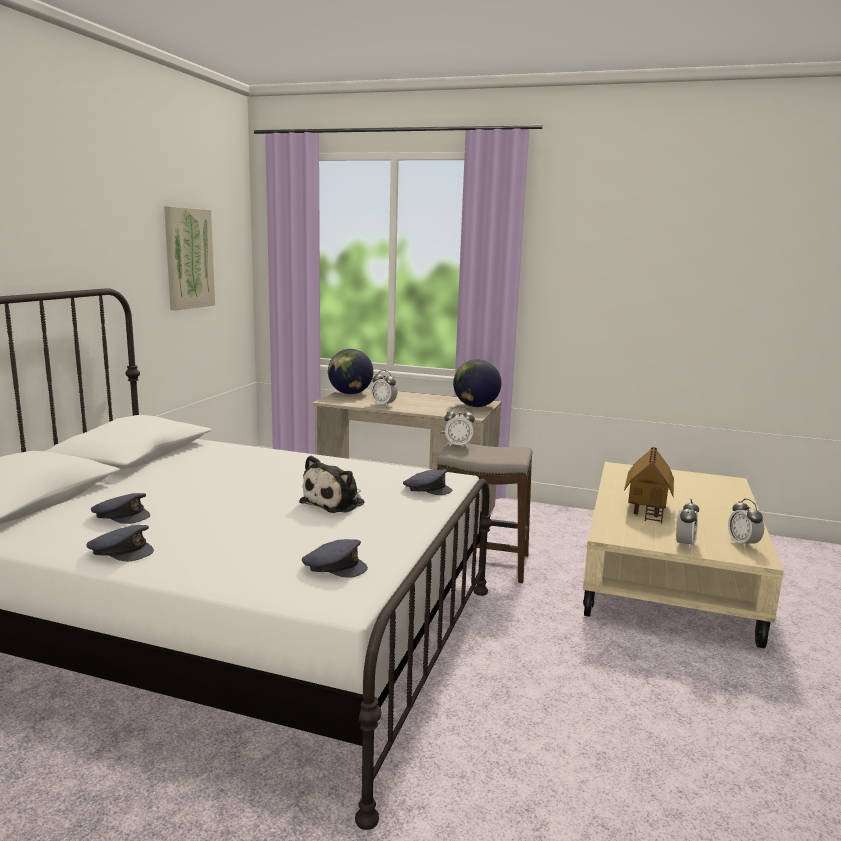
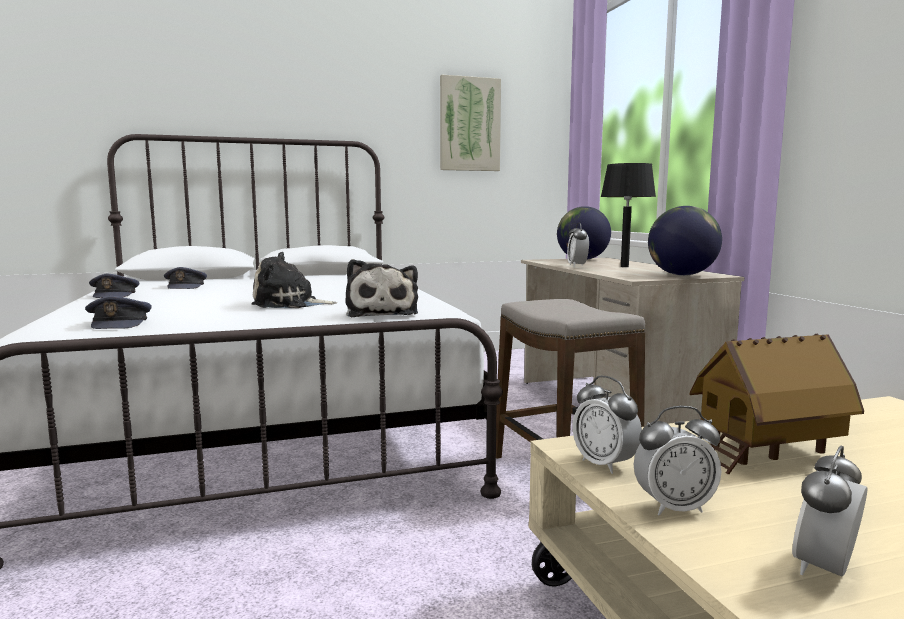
camera: 55 degrees right, 5 degrees down
(413, 400) = (624, 266): none -> black table lamp
(427, 489) = (382, 313): grey cap -> plush toy
(458, 445) = (555, 300): alarm clock -> alarm clock (604, 464)

